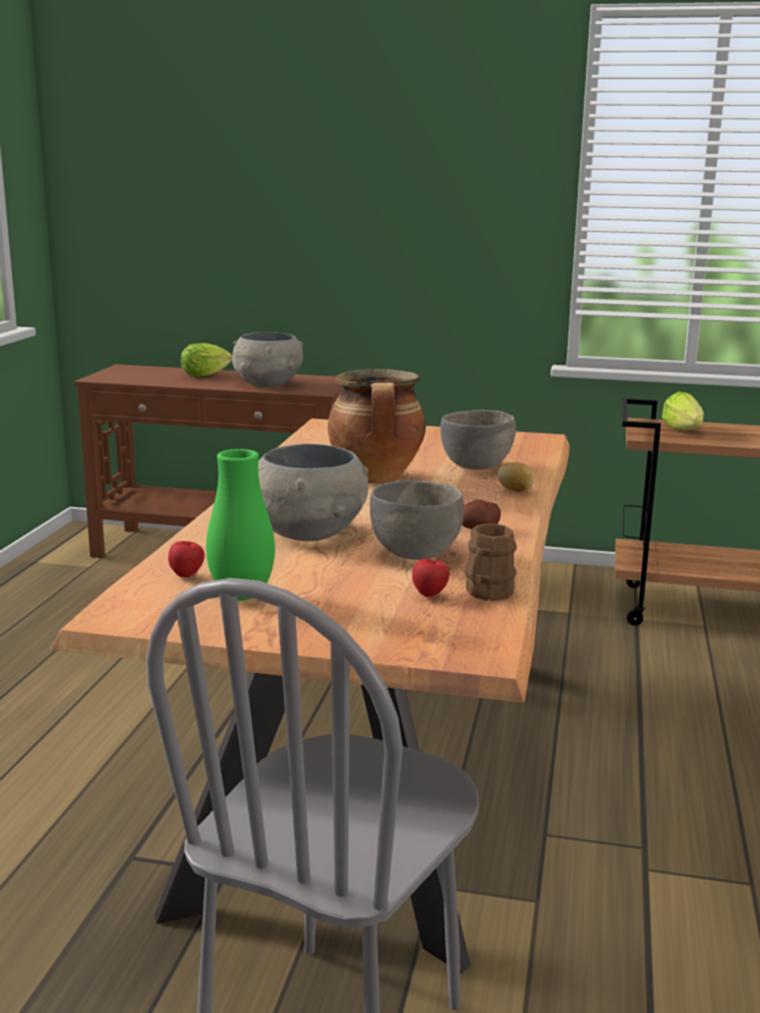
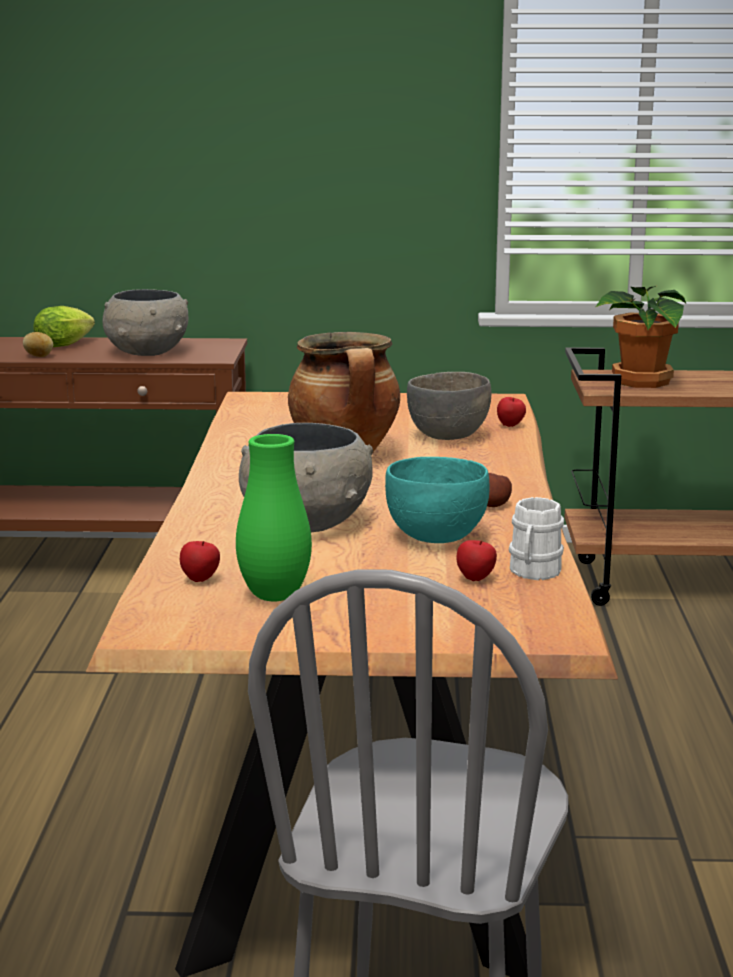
camera: 10 degrees left, 0 degrees up
(415, 554) = (436, 538): grey bowl -> turquoise bowl
(486, 593) = (533, 573): brown mug -> white mug
(515, 491) = (505, 461): potato -> potato (39, 356)
(536, 461) = (510, 426): none -> apple
(684, 431) = (641, 382): lettuce -> potted plant

